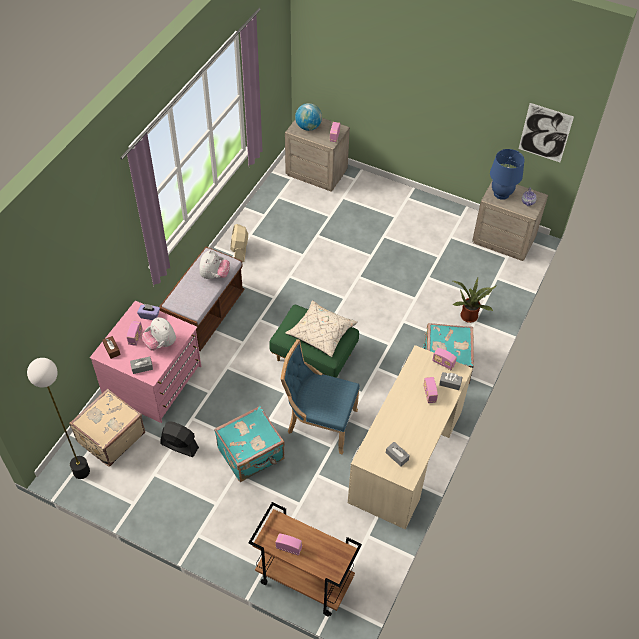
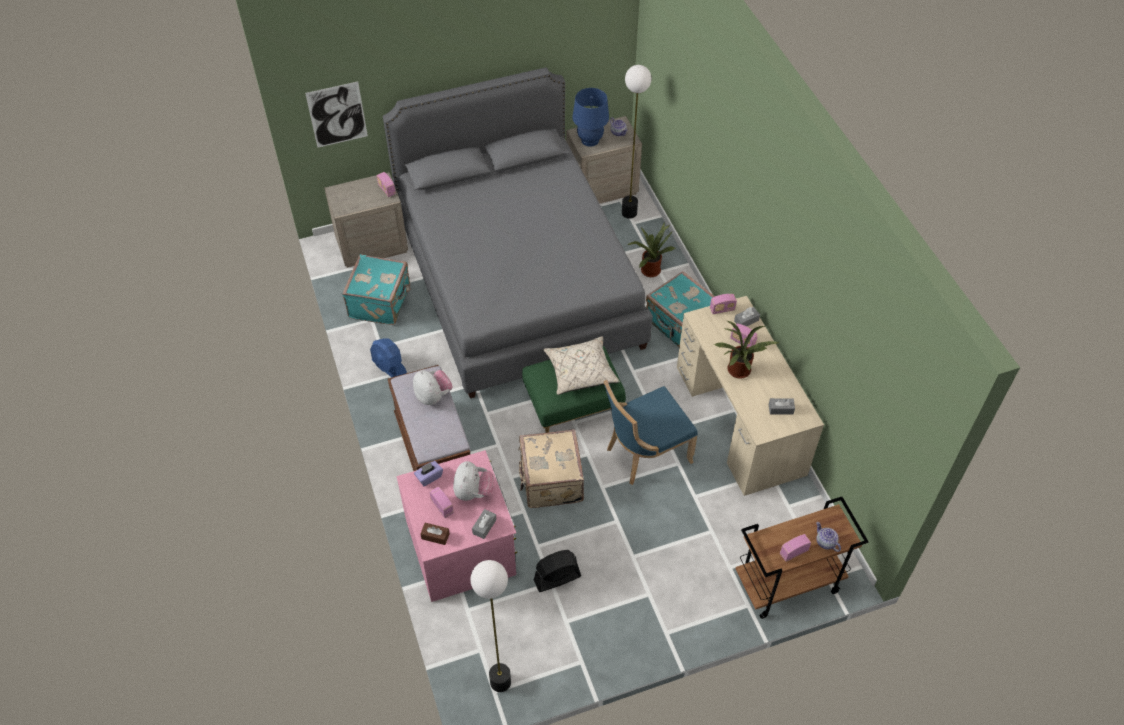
camera: 45 degrees left, 0 degrees up
(110, 437) = (486, 629): beige suitcase -> beige suitcase (550, 481)
(161, 344) = (473, 492): plush toy -> plush toy turned 90 degrees counterclockwise
(240, 250) = (389, 368): beige fan -> blue fan
(251, 454) = (625, 528): turquoise suitcase -> turquoise suitcase (381, 302)
(308, 127) = (351, 198): globe -> none
(316, 562) = (825, 542): none -> teapot
(375, 257) = (518, 281): none -> grey bed
(400, 410) = (738, 372): none -> potted plant
(502, 269) = (629, 213): none -> floor lamp
(545, 133) = (603, 55): picture -> picture (337, 115)

